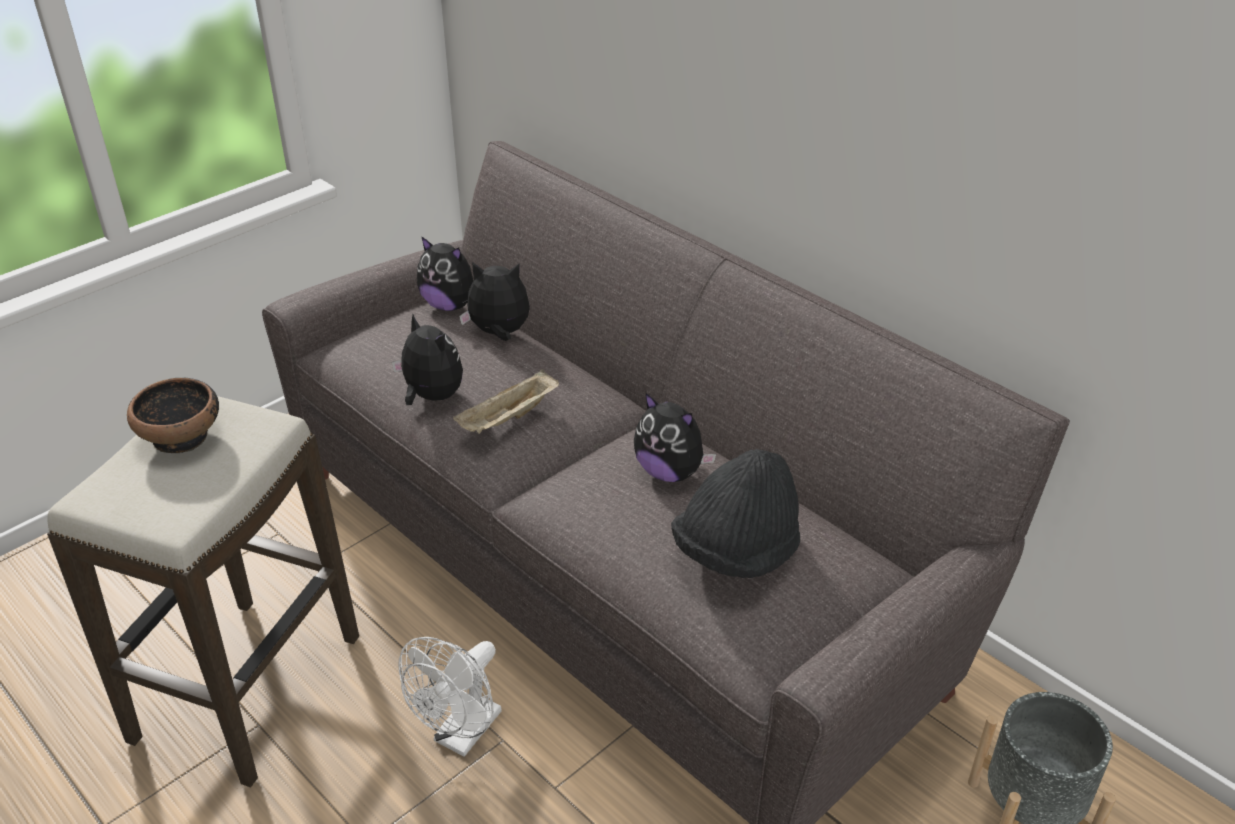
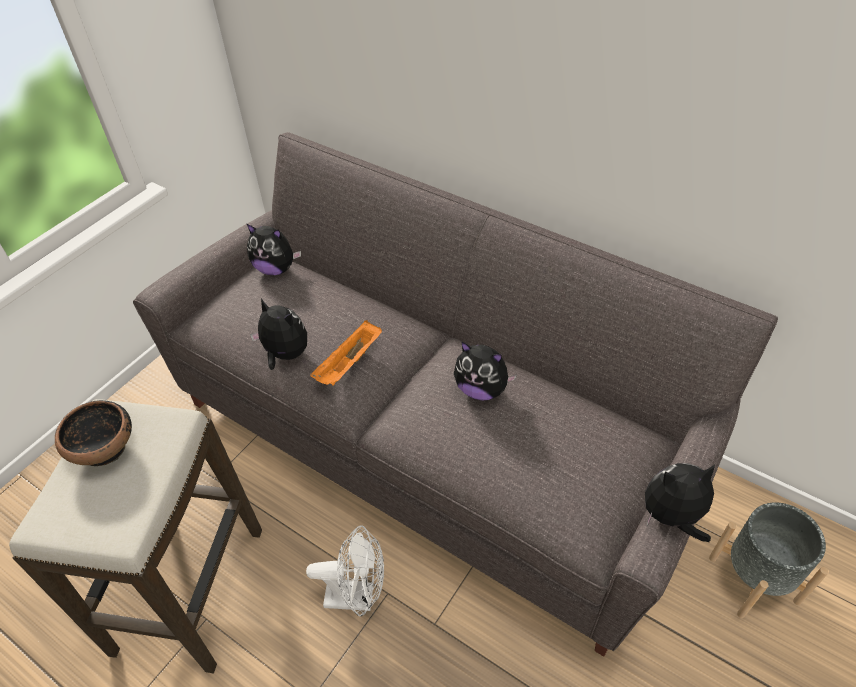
camera: 10 degrees left, 10 degrees up
(462, 736) = (357, 596): white fan -> white fan turned 105 degrees counterclockwise
(499, 333) = (320, 288): plush toy -> plush toy (672, 517)
(509, 419) = (349, 364): beige tray -> orange tray
(736, 552) = (550, 451): black hat -> none

